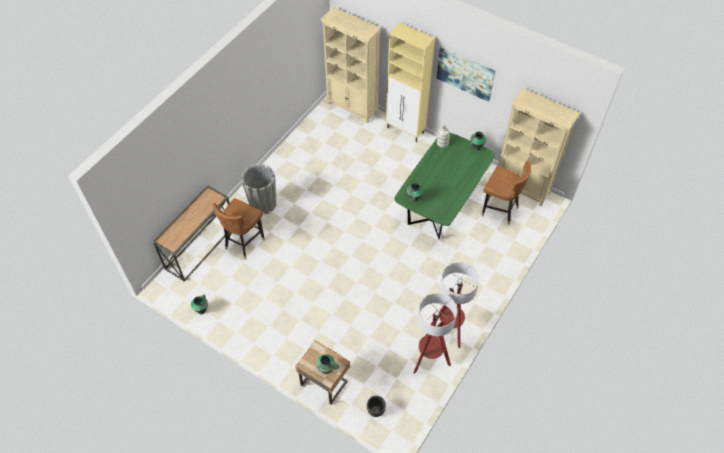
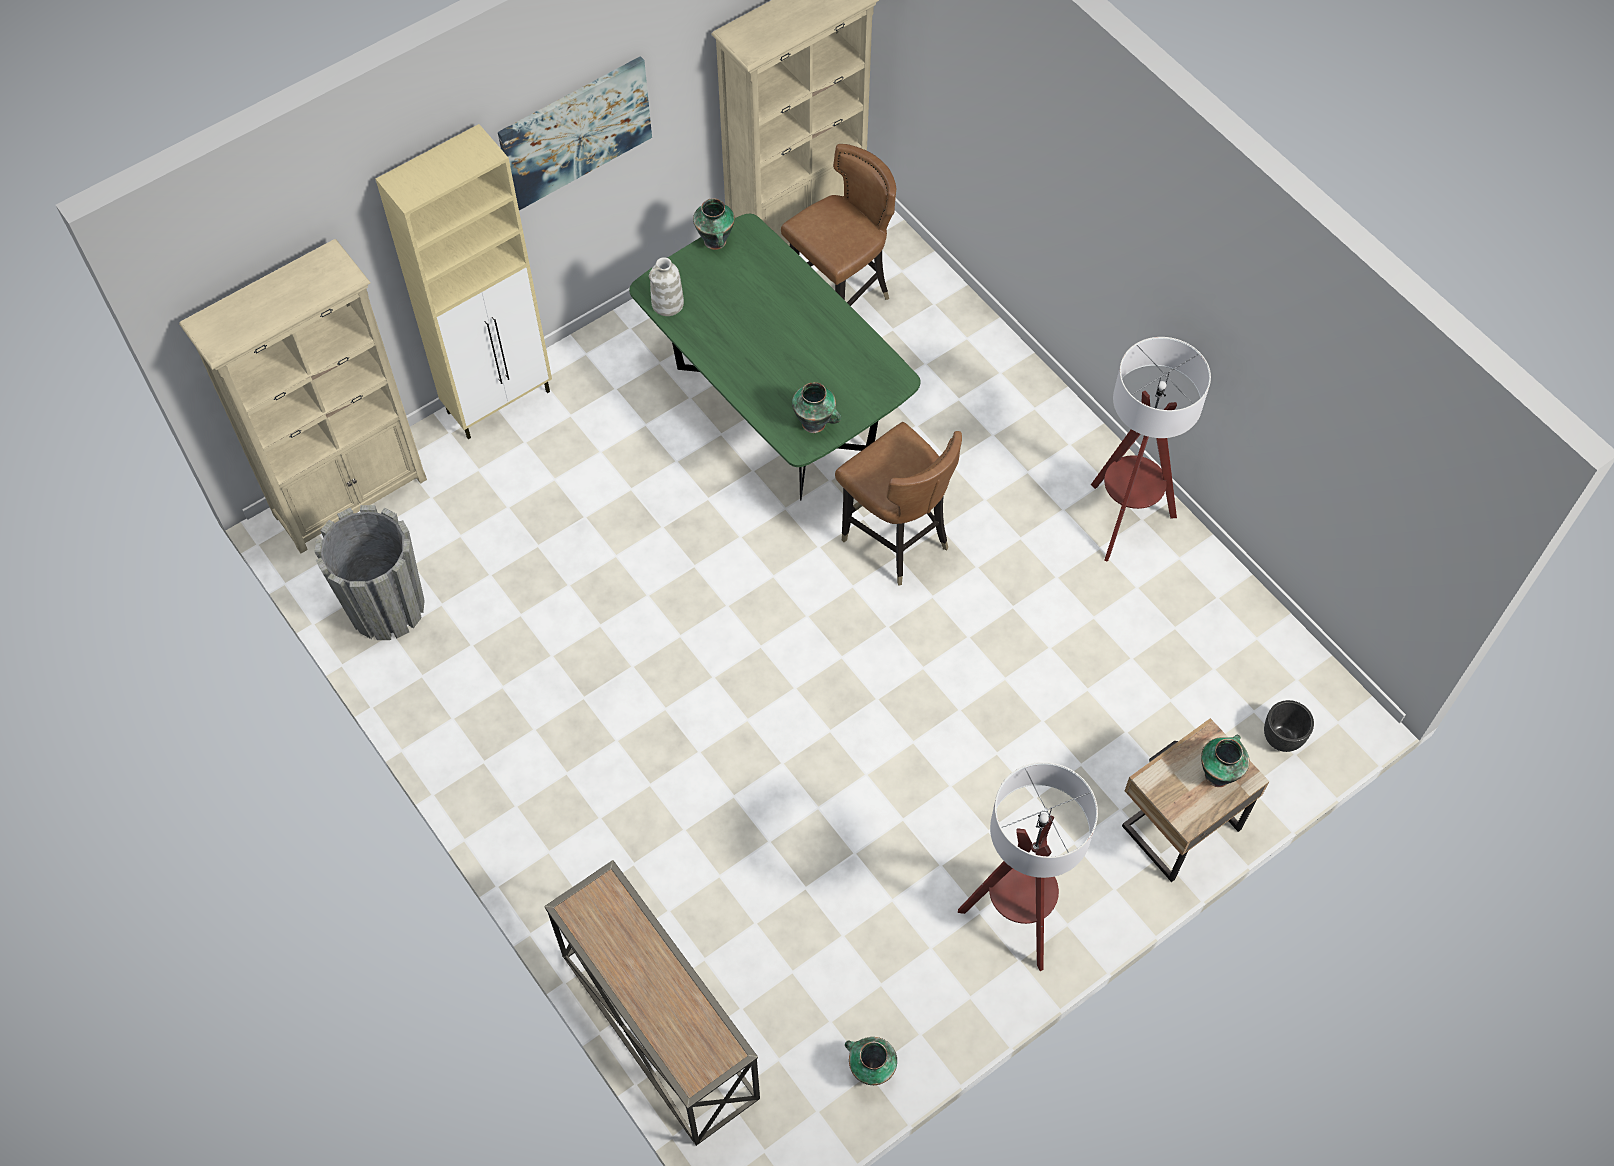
camera: 70 degrees left, 5 degrees up
(244, 243) = (694, 905): brown chair -> brown chair (895, 540)
(263, 203) = (581, 820): grey planter -> grey planter (386, 607)
(429, 359) = (1186, 586): floor lamp -> floor lamp (1016, 918)

